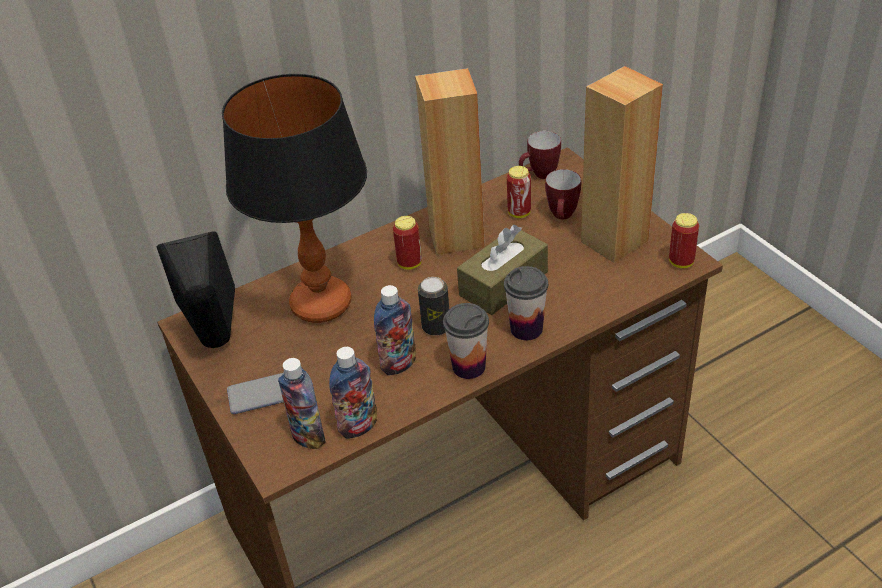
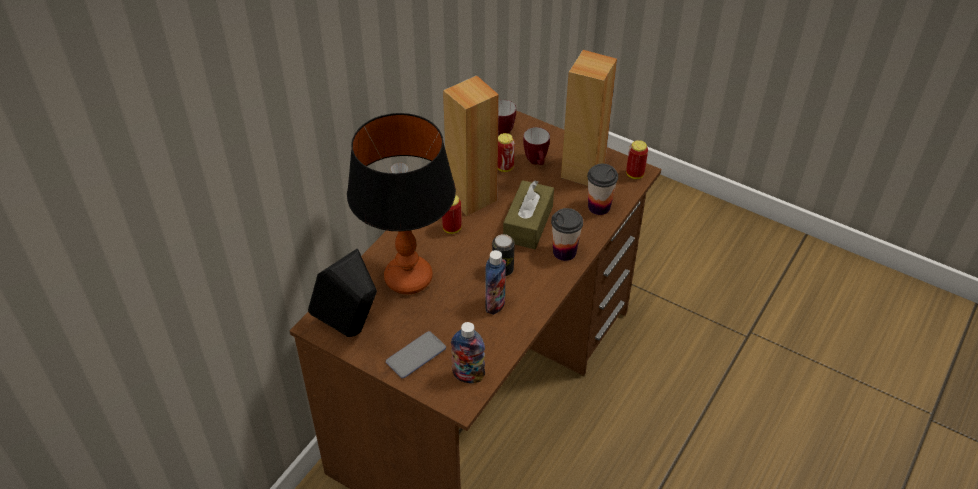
camera: 30 degrees left, 5 degrees up
(358, 426) = (497, 356): bottle -> none
(469, 366) = (543, 290): cup -> cup (599, 207)

